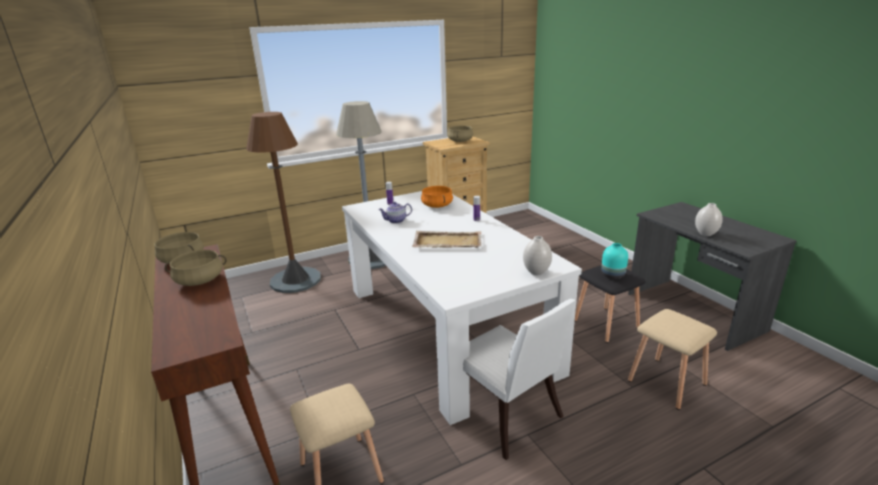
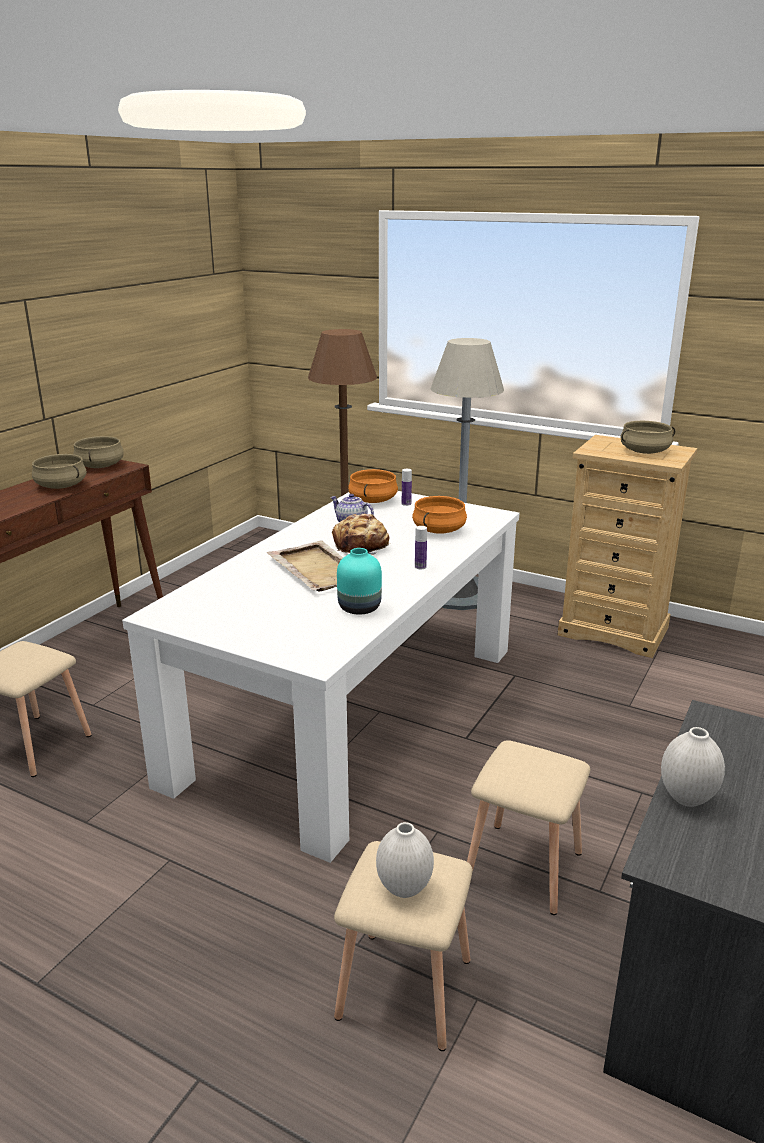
camera: 55 degrees right, 0 degrees up
(372, 209) = (373, 500): none -> orange cooking pot
(431, 225) = (362, 546): none -> bread
(506, 417) = (192, 830): white chair -> none
(536, 272) = (277, 649): white vase -> white vase (405, 889)
(605, 324) = (523, 865): black stool -> beige stool
(613, 275) = (520, 771): turquoise vase -> turquoise vase (358, 608)

